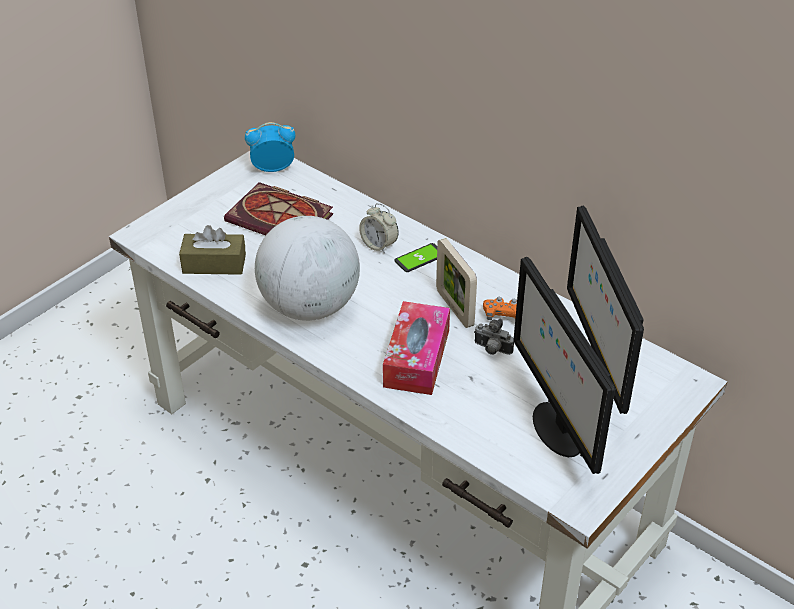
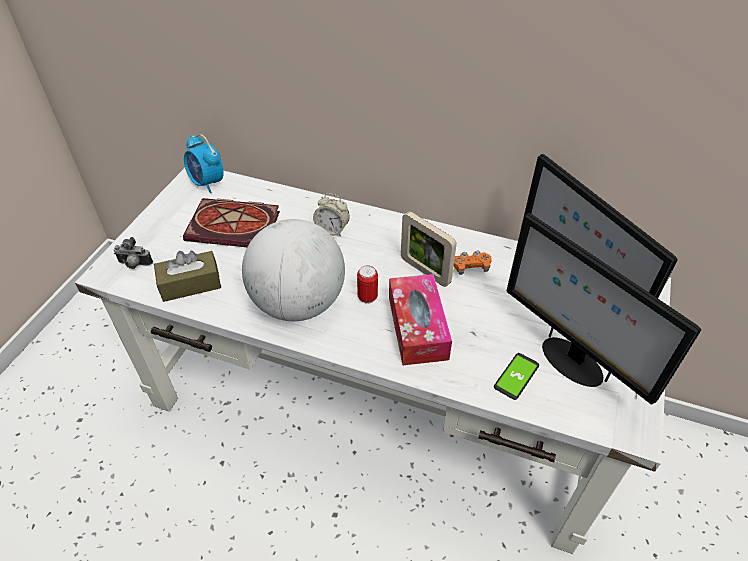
camera: 20 degrees left, 5 degrees up
(272, 168) = (207, 183): alarm clock -> alarm clock turned 105 degrees counterclockwise
(381, 318) = (367, 297): none -> can
(419, 258) = (372, 233): phone -> phone (516, 376)
(491, 350) = (476, 301): camera -> camera (134, 265)

